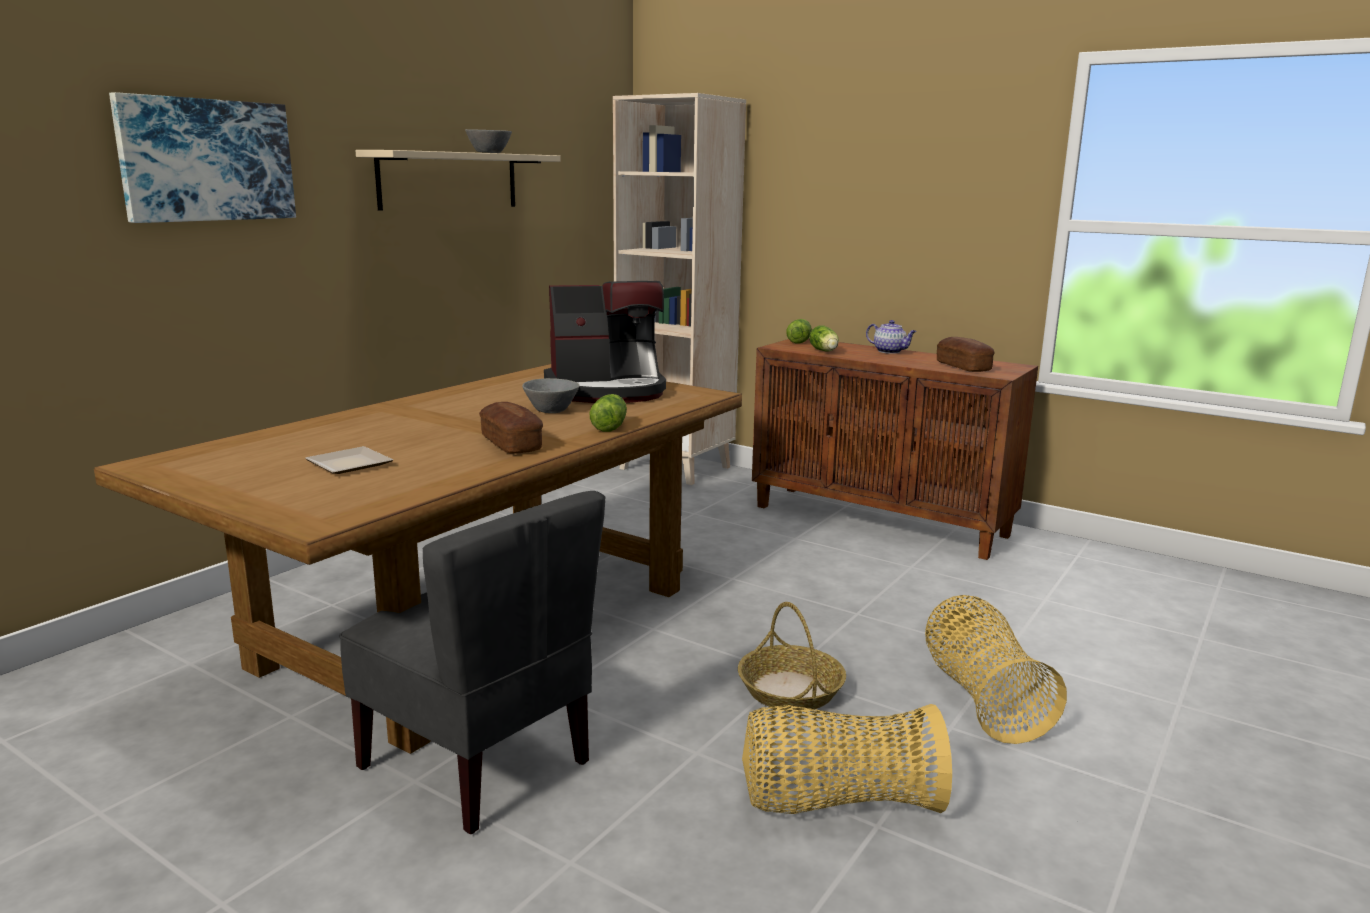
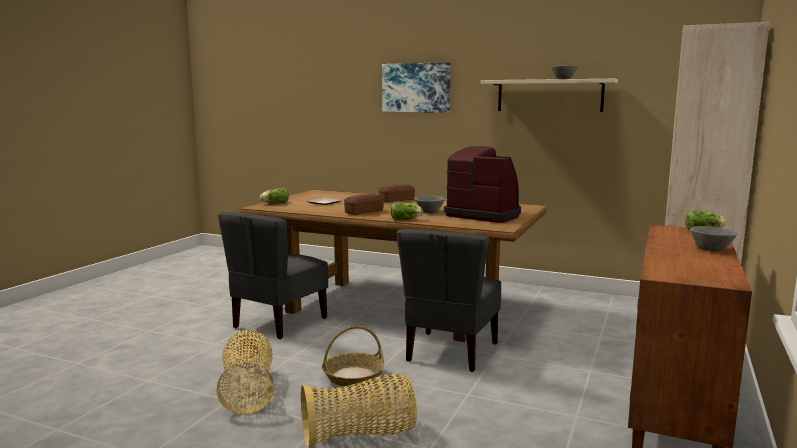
camera: 80 degrees right, 5 degrees down
(607, 391) = (484, 215): coffee machine -> coffee machine turned 150 degrees clockwise
(713, 605) = (450, 352): none -> grey chair
(824, 351) = (669, 236): lettuce -> lettuce (274, 203)
(890, 351) = (712, 250): teapot -> grey bowl
(963, 367) = (679, 267): bread -> bread (396, 200)

